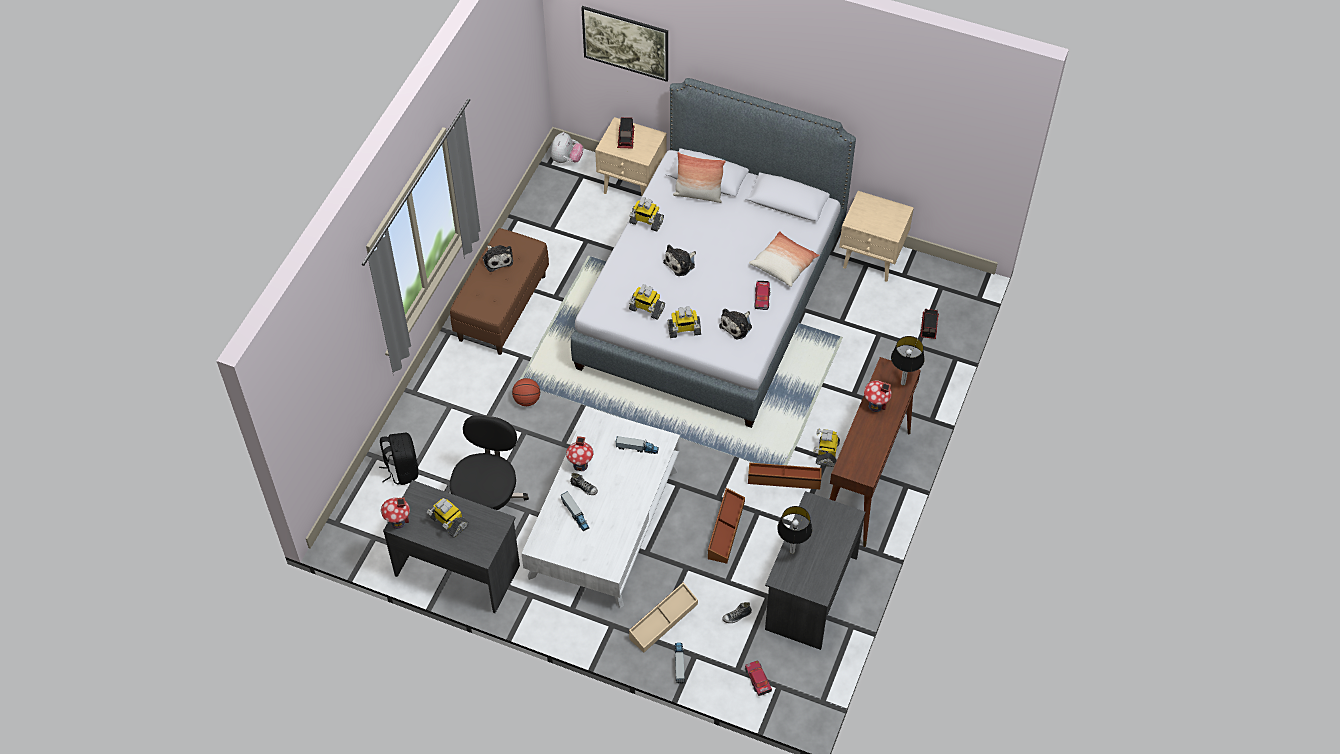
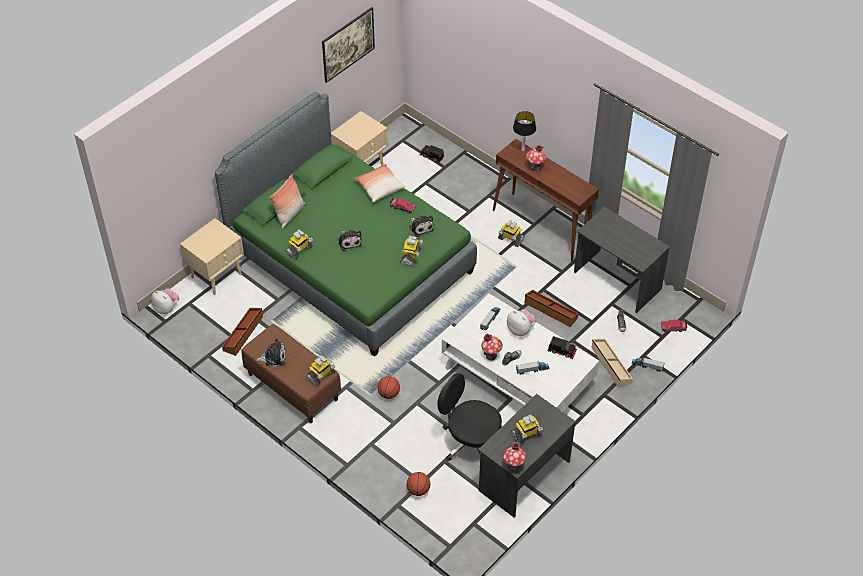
camera: 70 degrees left, 5 degrees down
(402, 470) = (418, 490): black backpack -> basketball
(626, 55) = (176, 185): picture -> picture (348, 54)
(626, 138) = (206, 242): toy truck -> toy truck (562, 351)
(634, 484) = (520, 330): none -> plush toy
(646, 309) = (382, 271): toy robot -> toy robot (320, 376)
(711, 299) = (350, 261): grey bed -> green bed
(784, 479) = (522, 267): brown storage box -> brown storage box (243, 334)
(792, 551) = (622, 251): table lamp -> none

